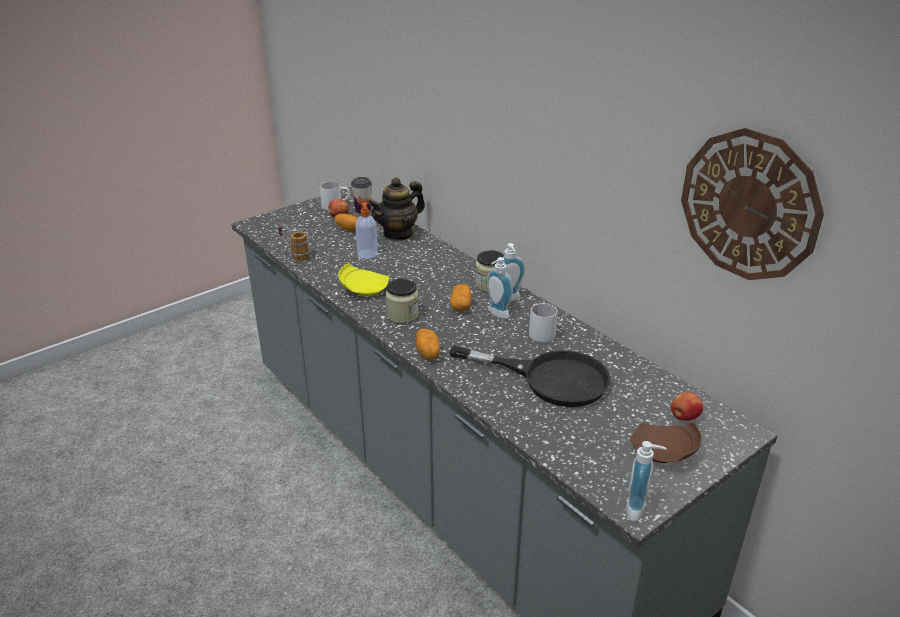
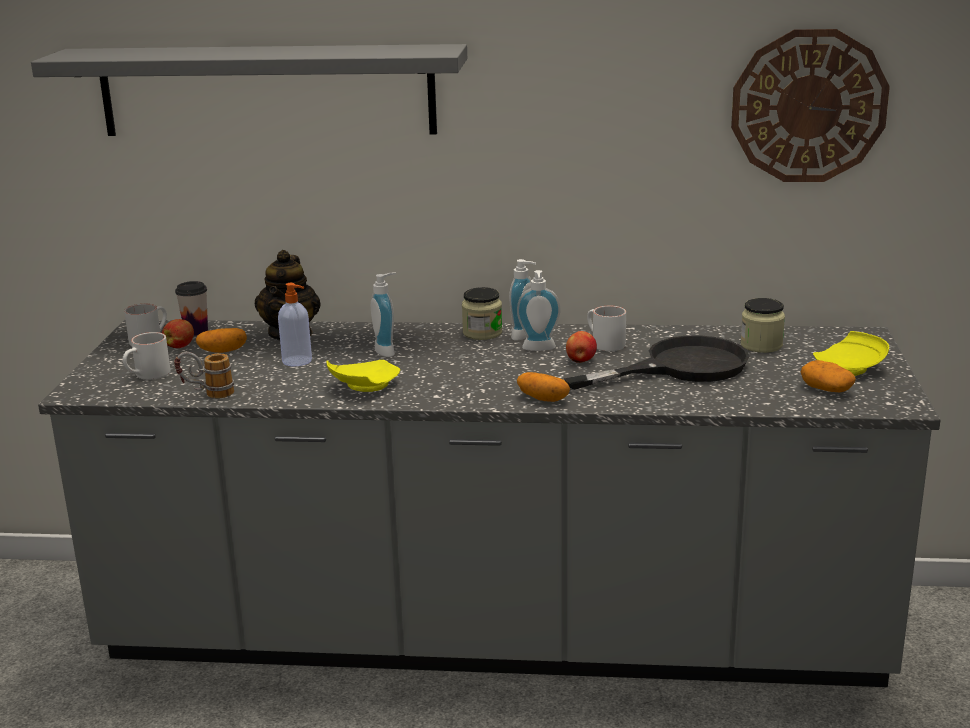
camera: 45 degrees left, 10 degrees down
(295, 229) = (148, 375): none -> white mug
(402, 315) = (453, 386): jar -> jar (761, 345)
(416, 64) = (266, 91): none -> grey shelf
(461, 306) = (492, 357): potato -> potato (826, 390)
(639, 509) = (905, 404): soap dispenser -> soap dispenser (388, 351)
(664, 452) = (850, 368): brown plate -> yellow plate
(684, 417) = (817, 344): apple -> apple (580, 361)

